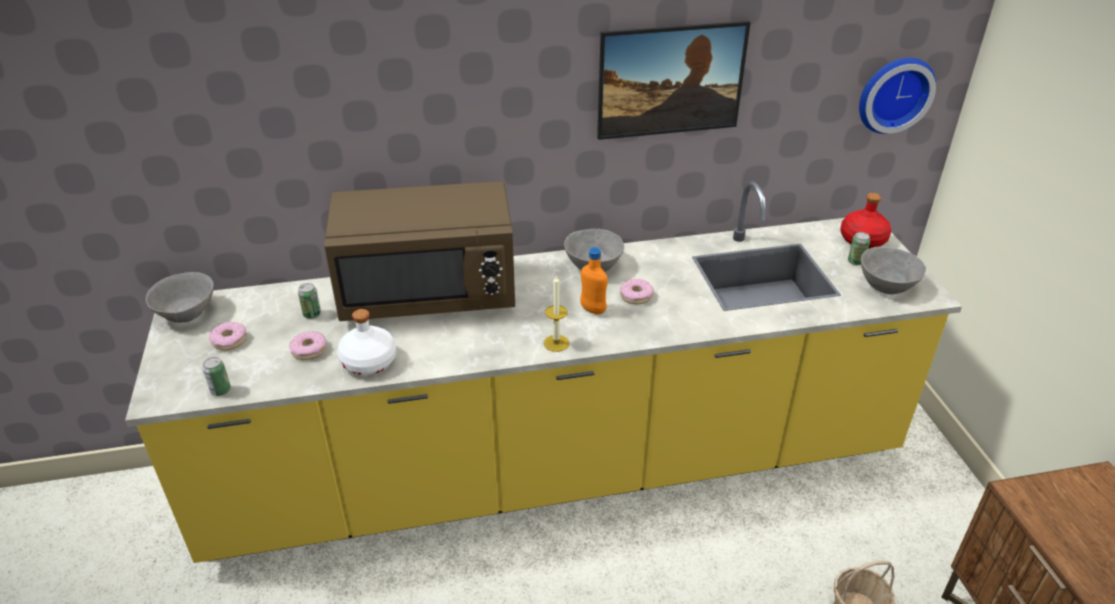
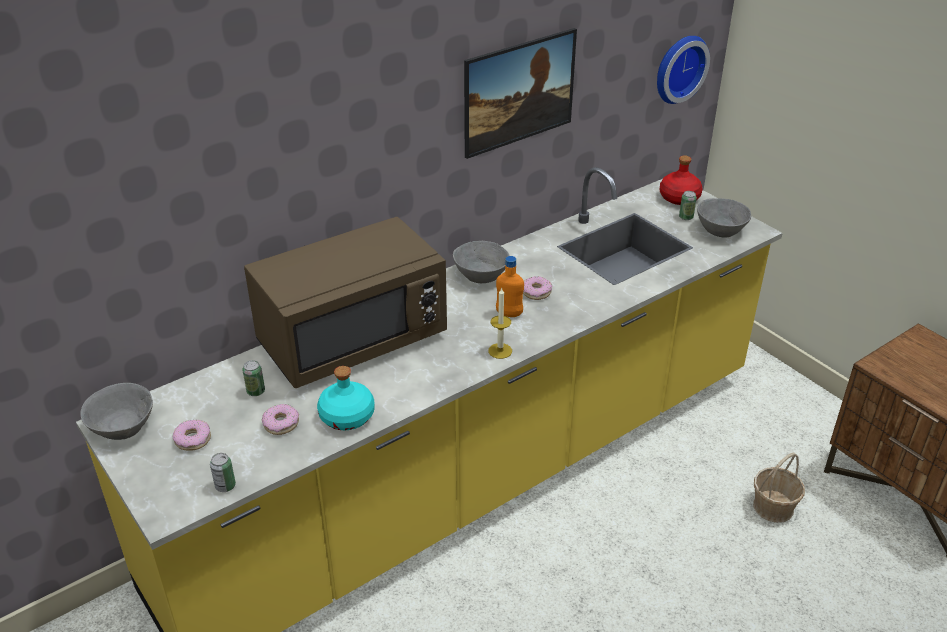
camera: 25 degrees left, 0 degrees up
(368, 362) = (346, 417): white bottle -> turquoise bottle

